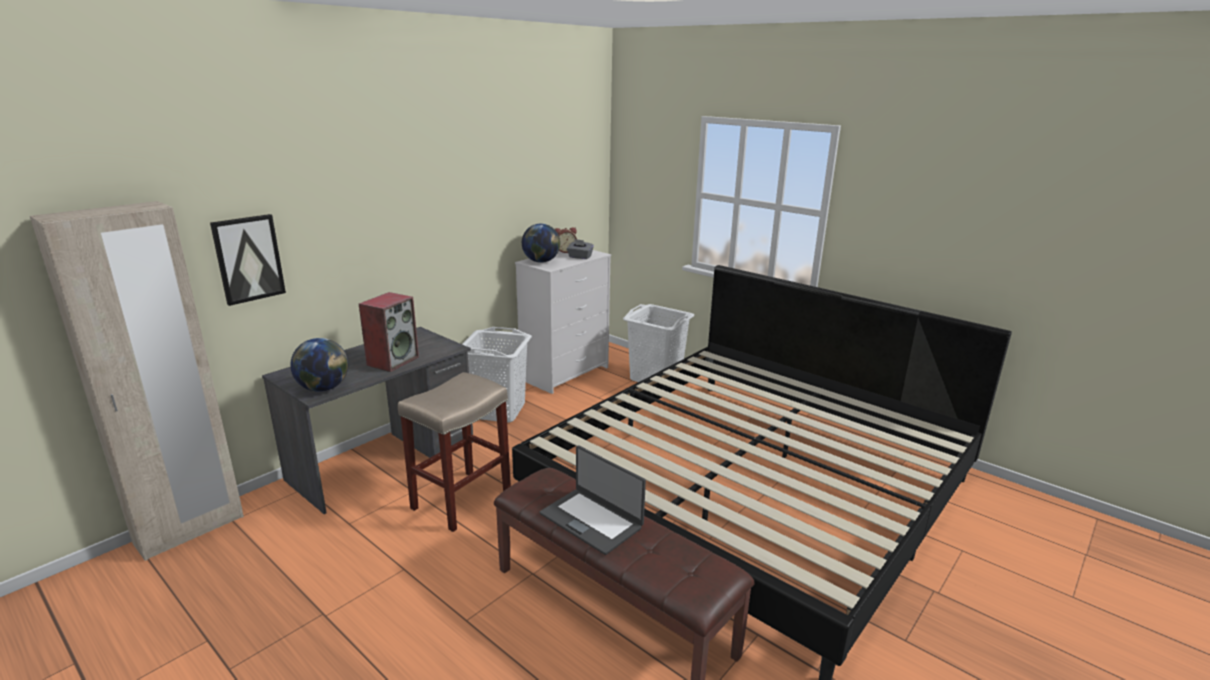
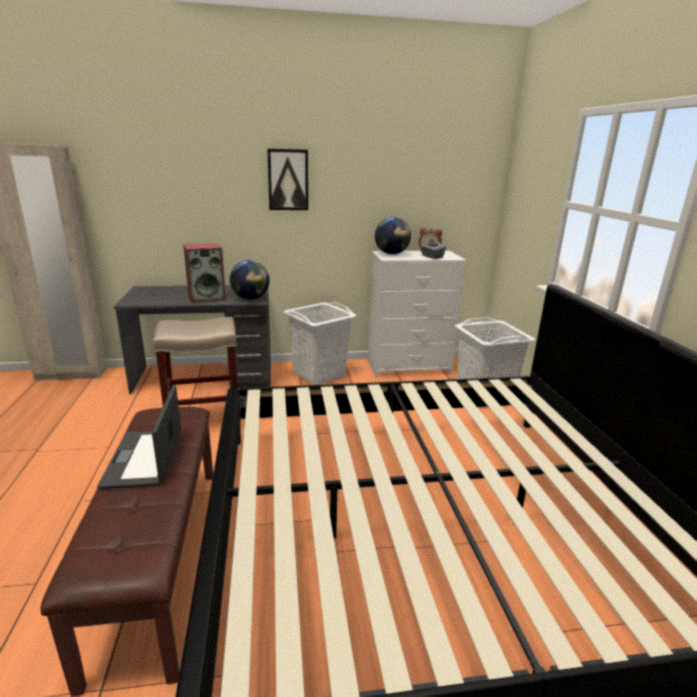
camera: 40 degrees right, 0 degrees up
(248, 259) = (129, 198): picture -> picture (288, 180)
(323, 388) = (140, 301): globe -> globe (250, 299)

